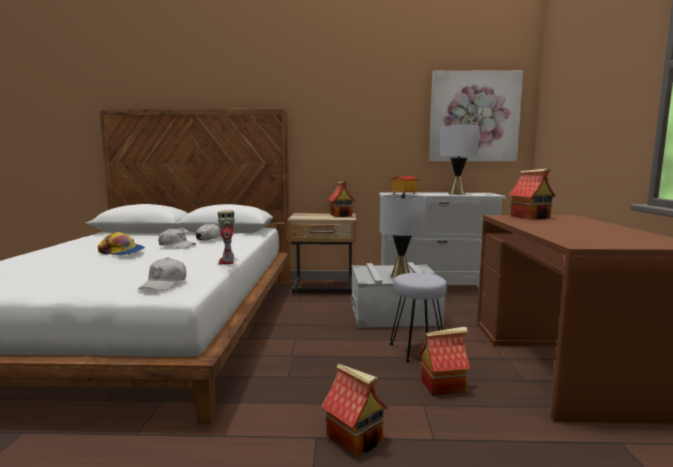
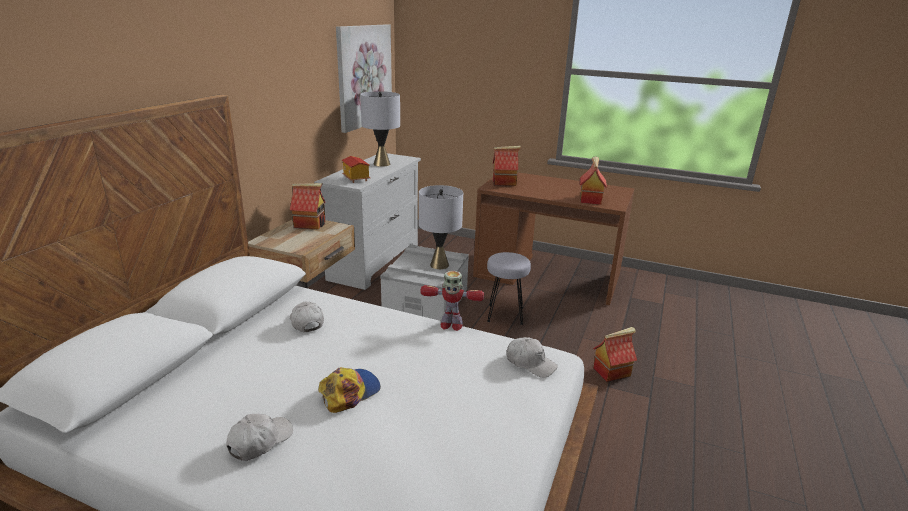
camera: 70 degrees left, 15 degrees up
(176, 245) = (333, 350): white cap -> white cap (260, 441)
(443, 385) = (560, 322): toy house -> toy house (590, 199)

